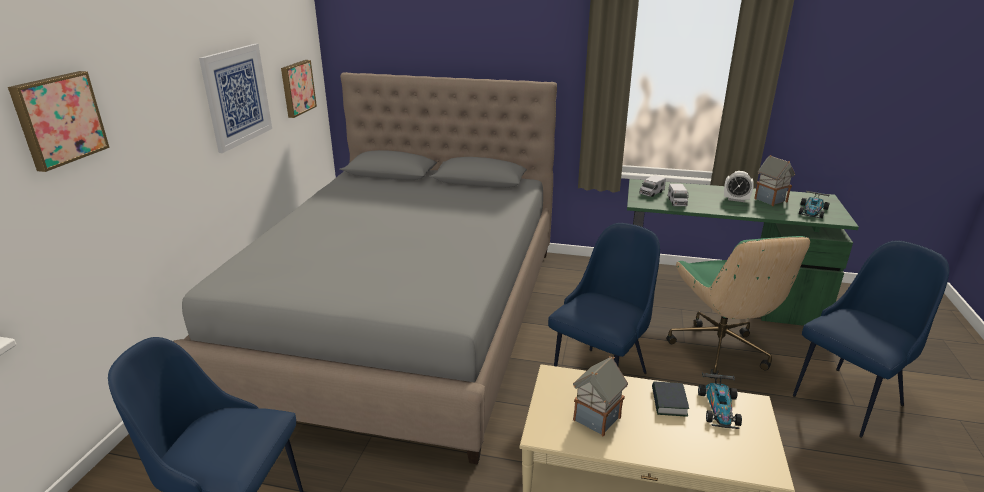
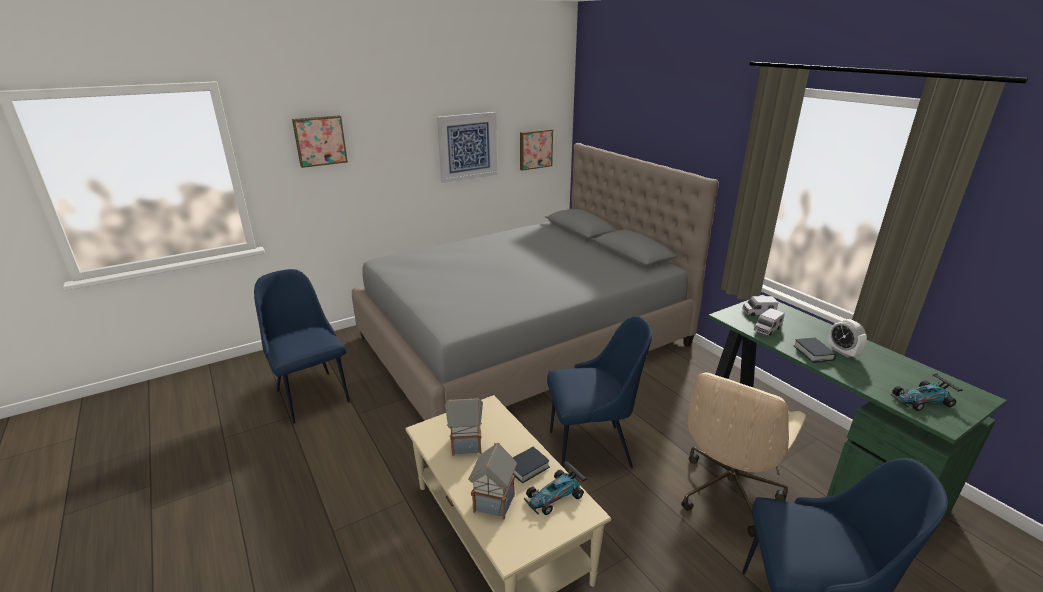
camera: 45 degrees right, 0 degrees up
(719, 353) = (726, 496): green office chair -> beige office chair
(725, 207) = (813, 353): none -> book
(770, 200) = (887, 368): toy house -> toy house (494, 502)

